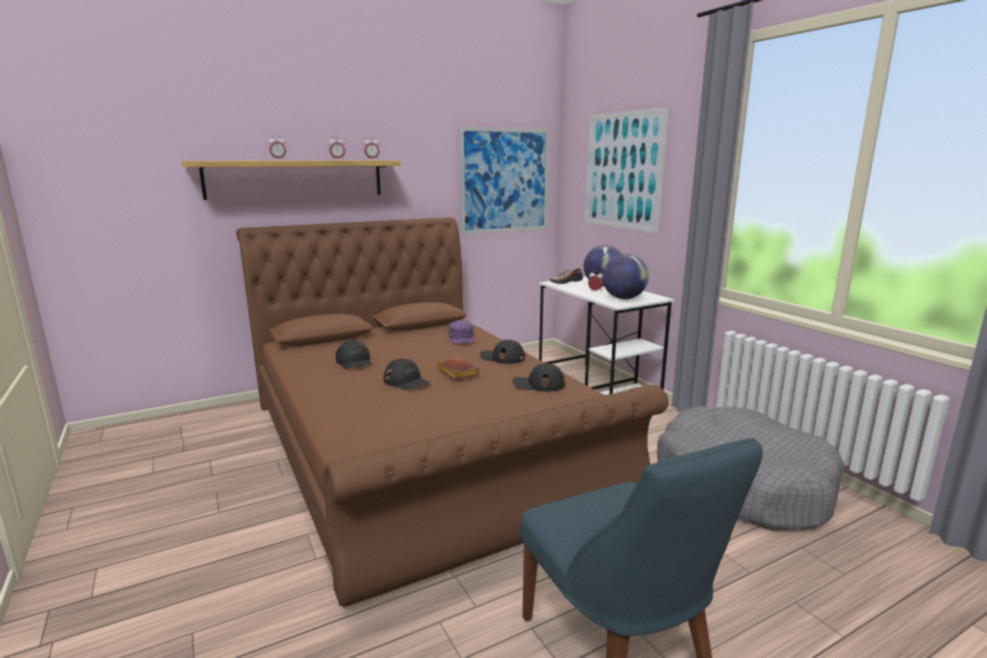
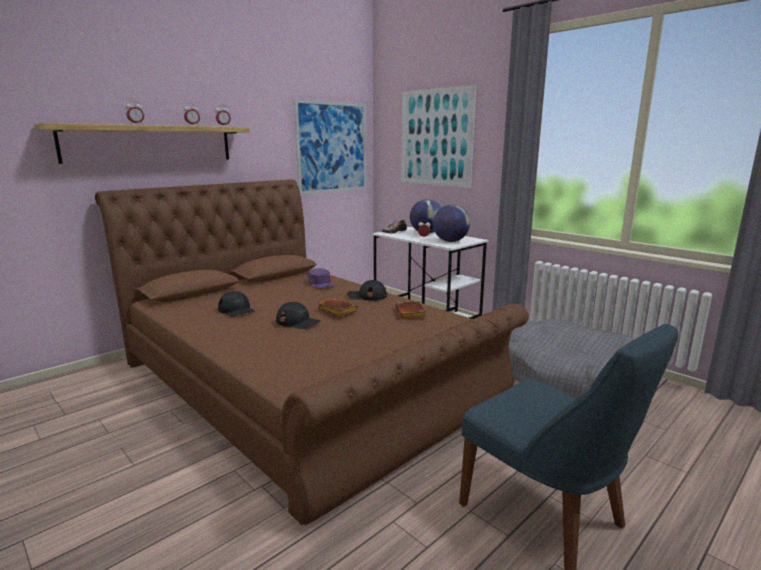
camera: 15 degrees left, 0 degrees up
(538, 384) = (411, 313): black cap -> brown book

